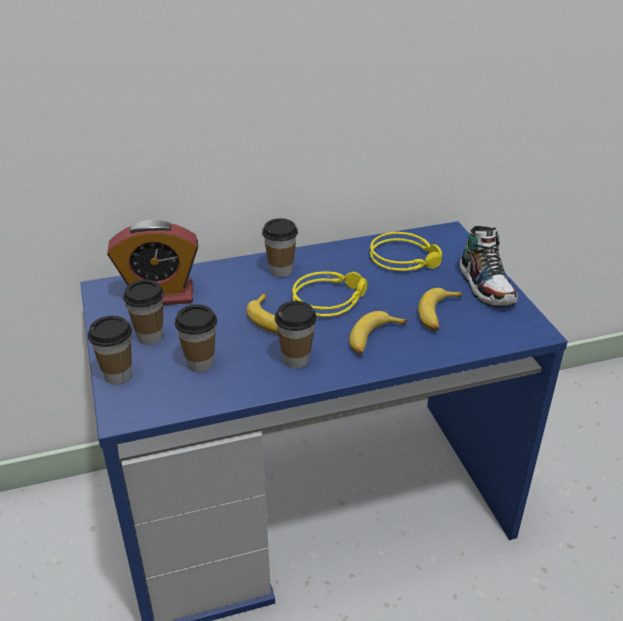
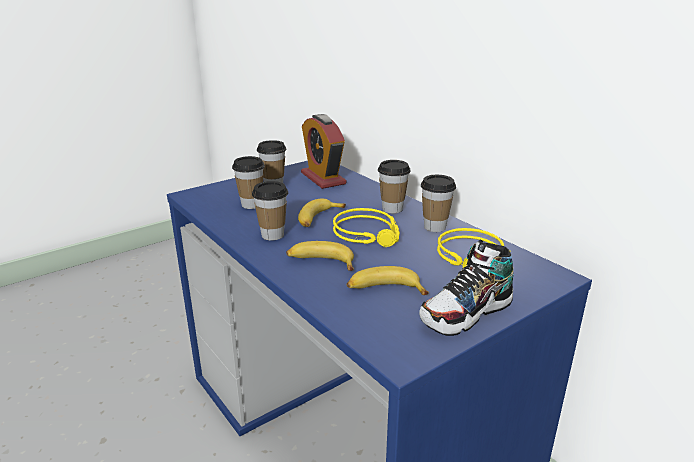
camera: 70 degrees right, 10 degrees down
(118, 375) = (228, 185): cup -> cup (435, 227)

